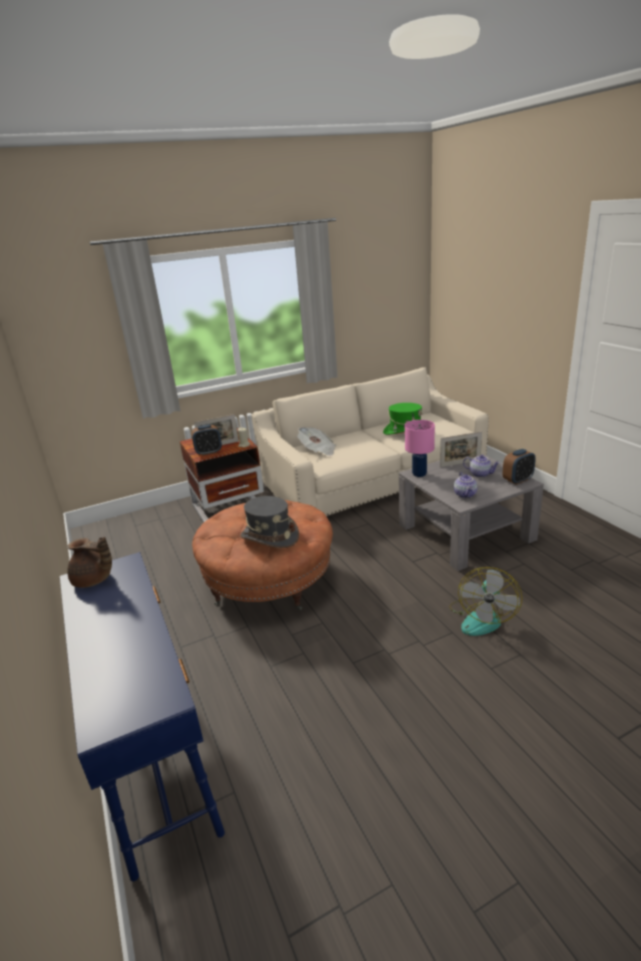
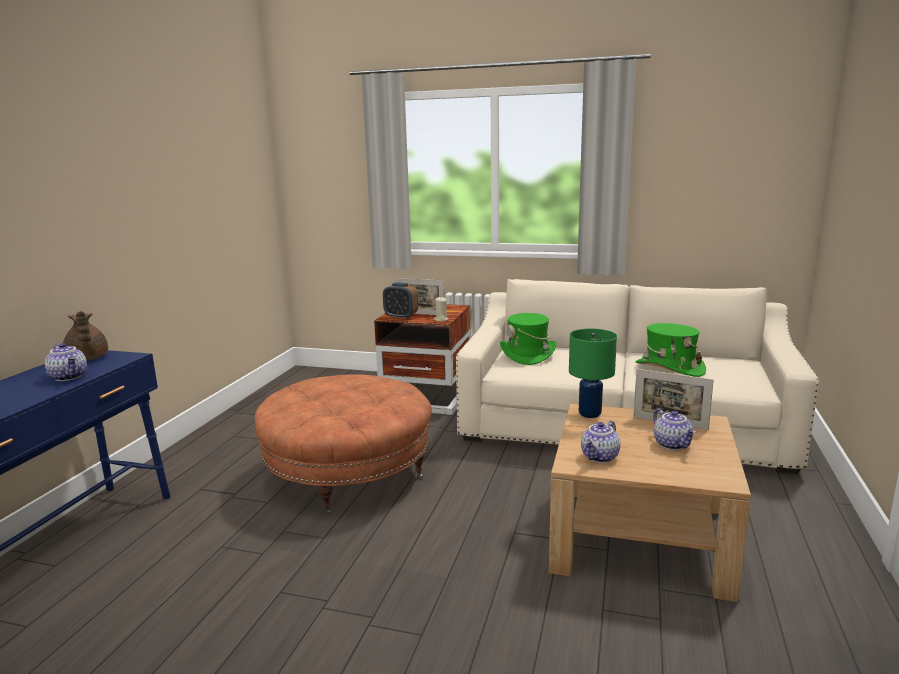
camera: 40 degrees right, 10 degrees down
(128, 597) = (70, 377): none -> teapot
(269, 537) = (327, 408): grey hat -> none
(318, 451) = (528, 354): newspaper -> green hat
(418, 474) = (588, 414): pink table lamp -> green table lamp
(465, 532) = (640, 536): grey coffee table -> brown coffee table
(481, 617) = (483, 643): fan -> none
(517, 480) = (715, 473): alarm clock -> none

